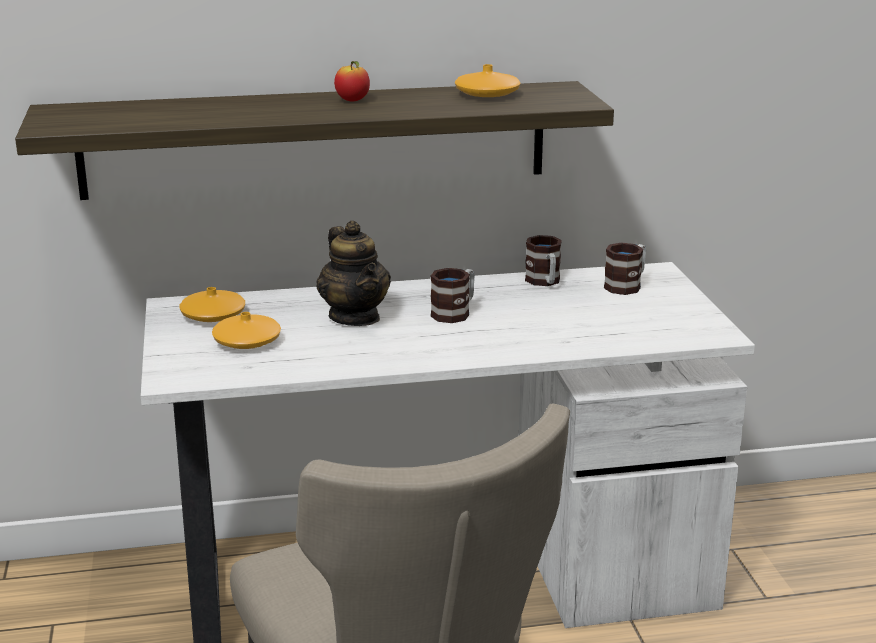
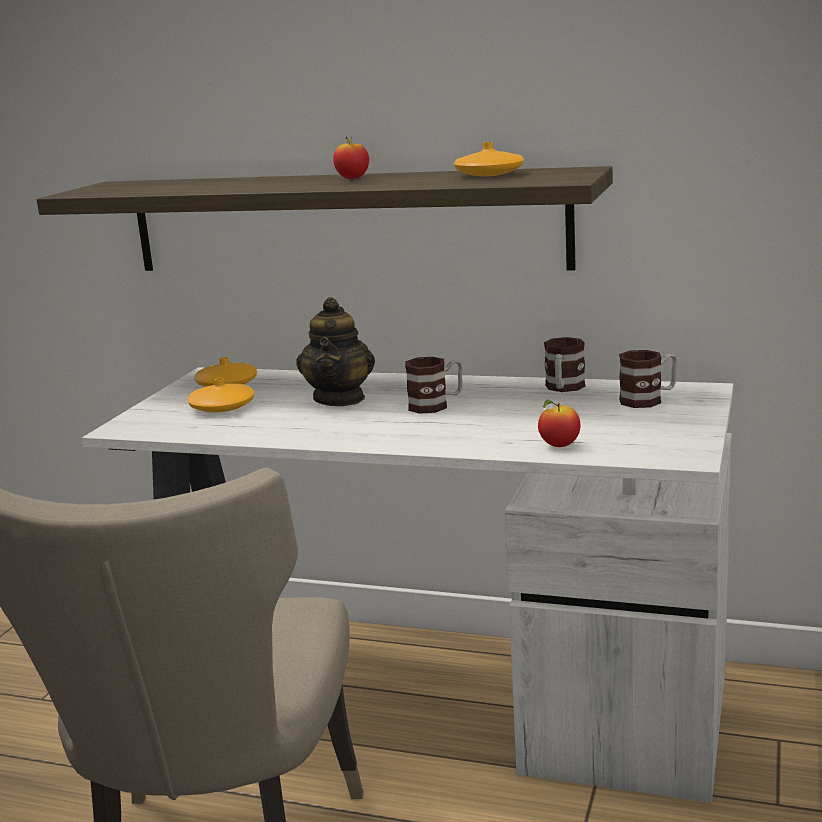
camera: 30 degrees right, 5 degrees down
(611, 339) = (559, 446): none -> apple

